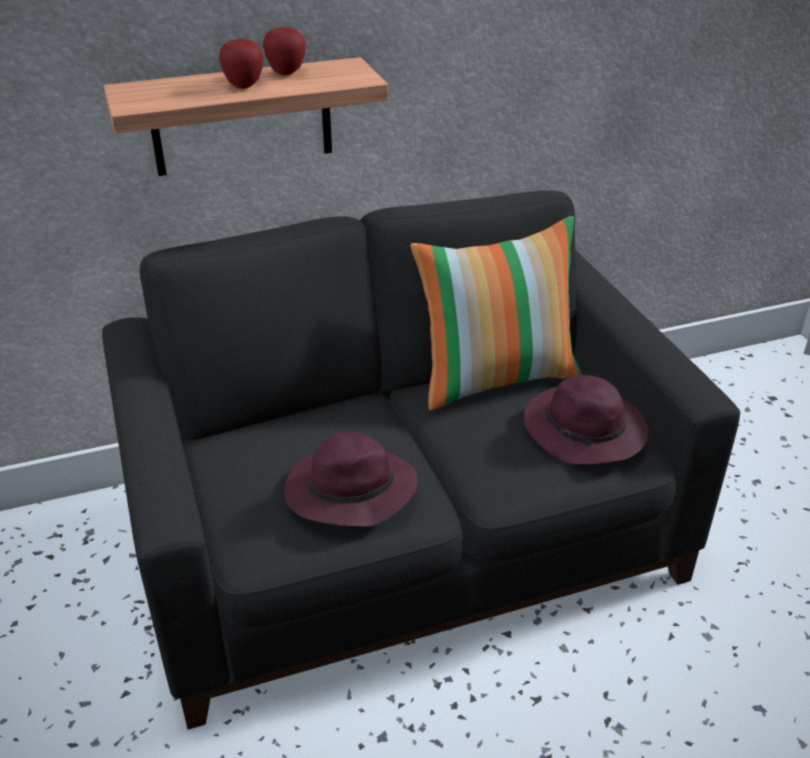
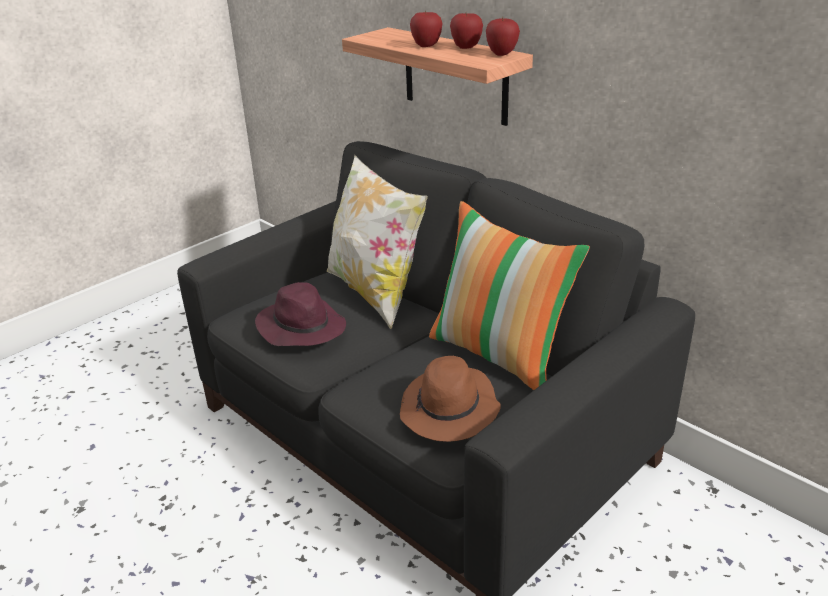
camera: 65 degrees right, 5 degrees down
(302, 419) = (375, 292): none -> pillow
(341, 66) = (502, 54): none -> apple
(586, 432) = (449, 410): purple hat -> brown hat

